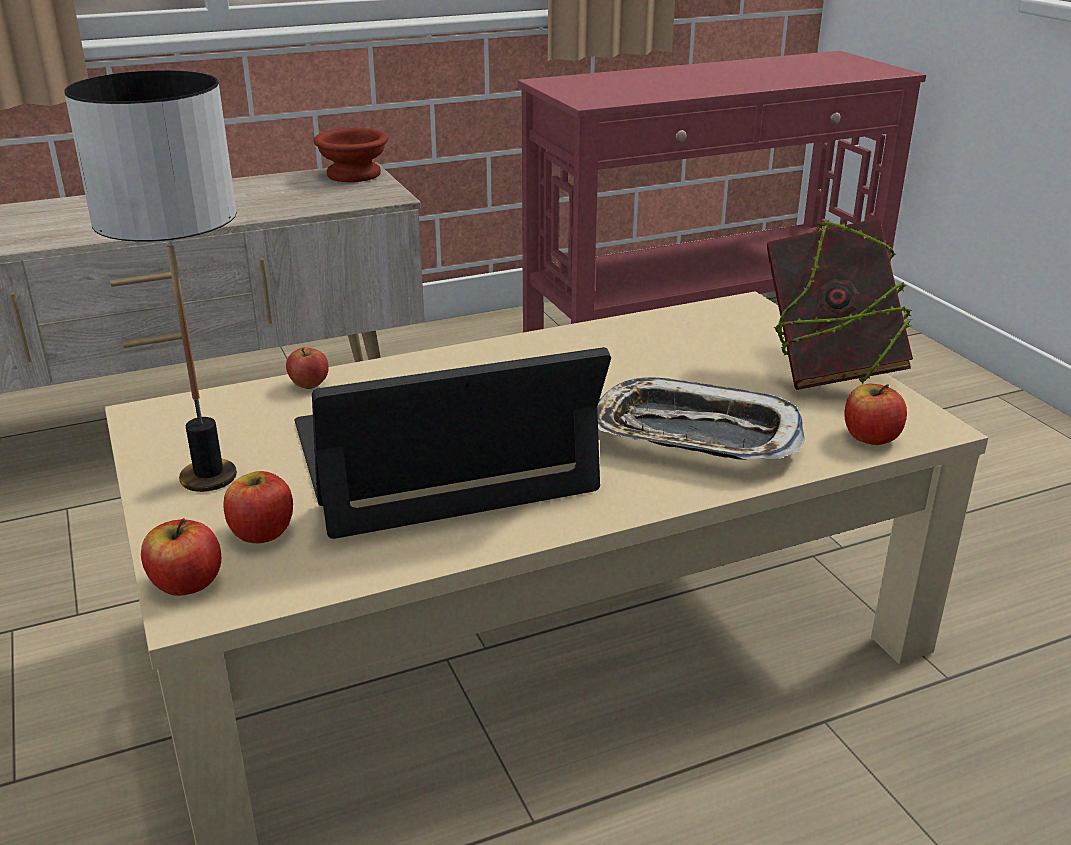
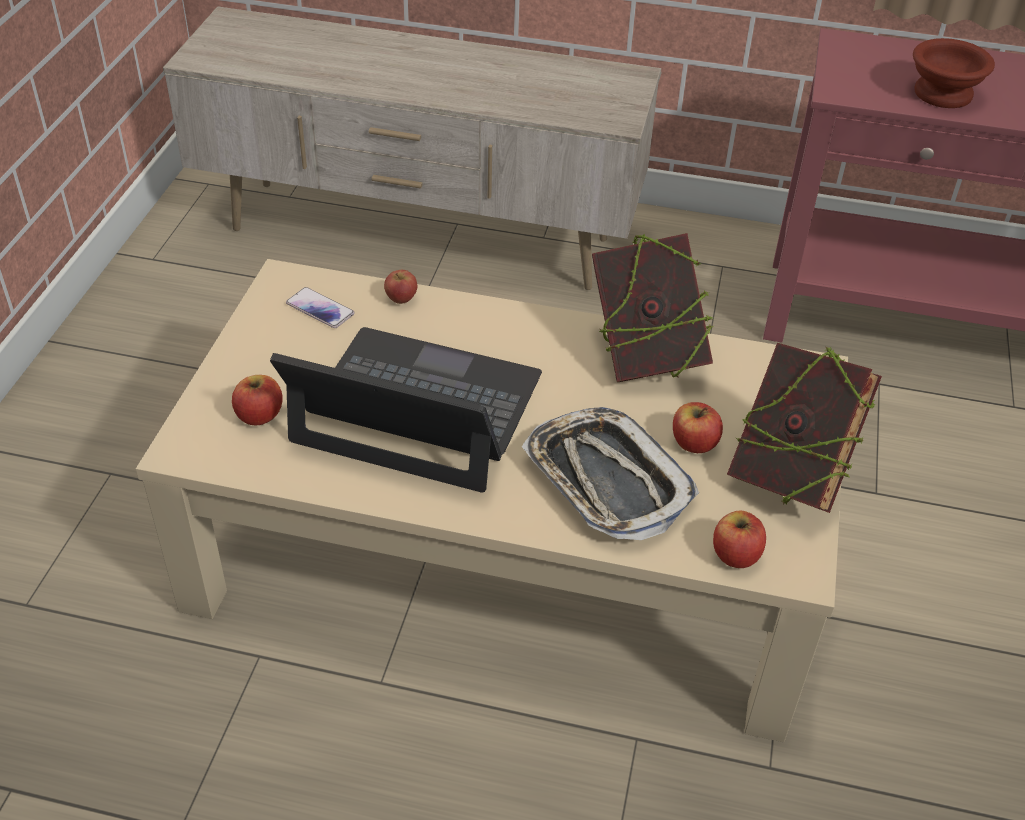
camera: 35 degrees right, 15 degrees up
(186, 583) = (189, 432): apple -> apple (694, 443)
(209, 477) = (271, 354): table lamp -> none
(224, 422) = (320, 309): none -> phone
(355, 174) = (625, 80): brown bowl -> brown bowl (945, 93)
(603, 344) = (645, 357): none -> book

